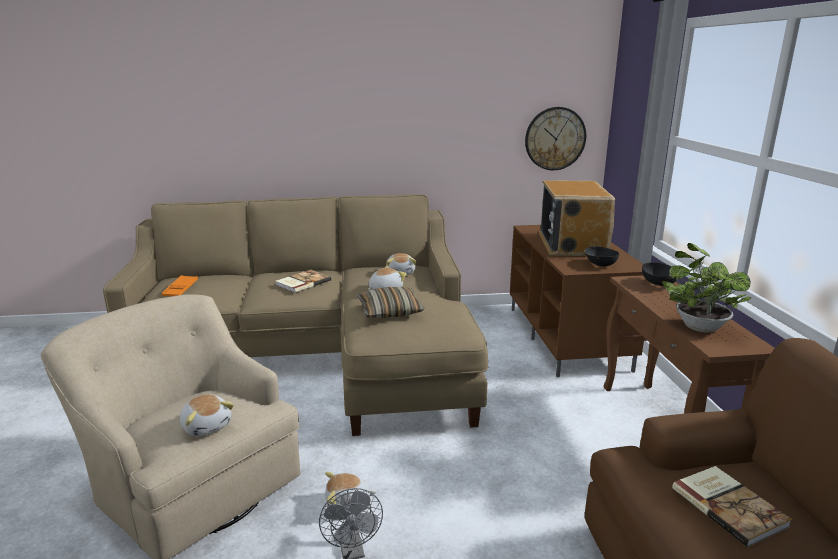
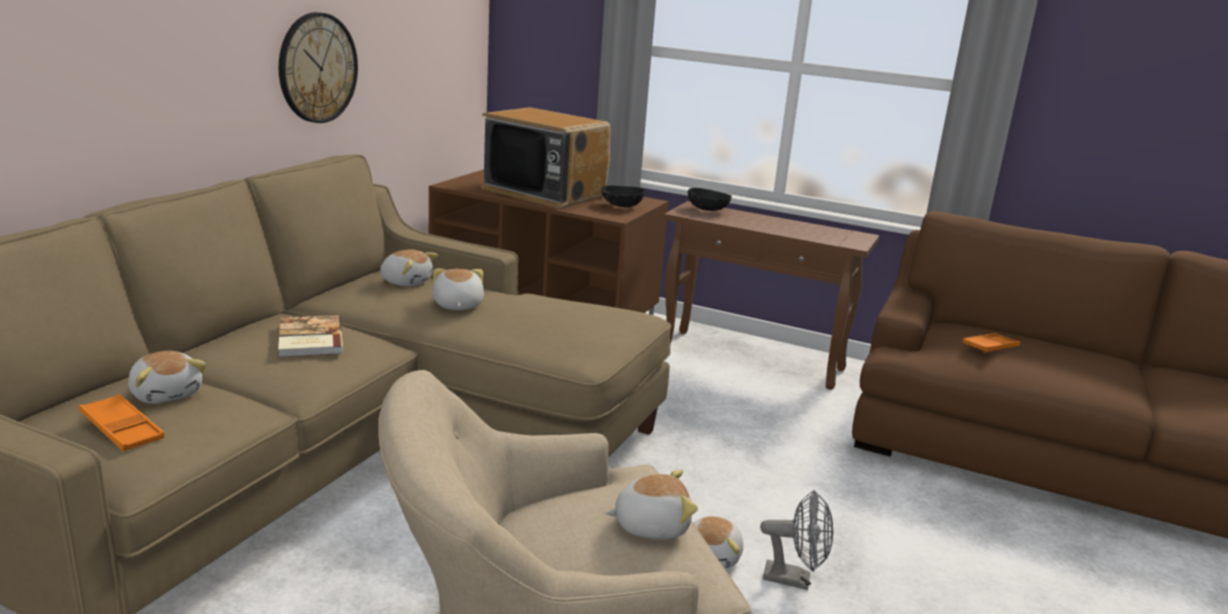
camera: 60 degrees left, 0 degrees up
(220, 284) = (167, 394): none -> plush toy
(390, 311) = (530, 322): pillow -> none
(555, 138) = (447, 53): wall clock -> wall clock (317, 68)
(697, 326) = (809, 233): potted plant -> none
(729, 505) = (990, 347): book -> orange tray

